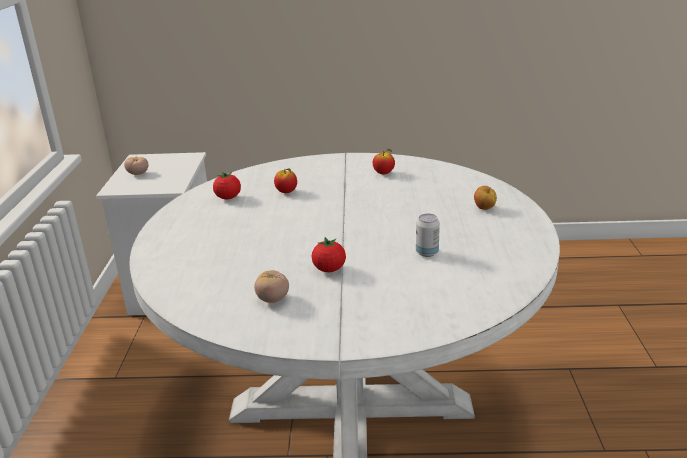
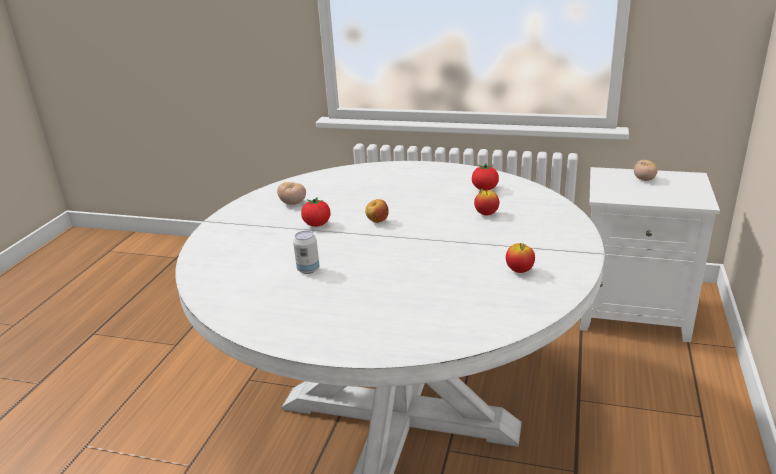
camera: 105 degrees right, 0 degrees up
(484, 209) = (380, 322): apple -> apple (377, 221)

